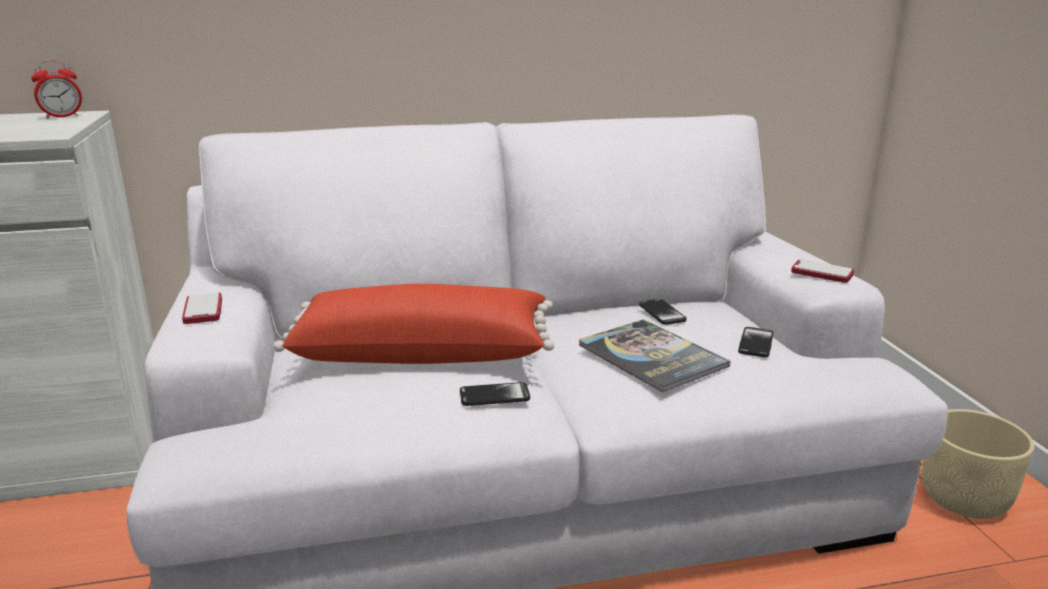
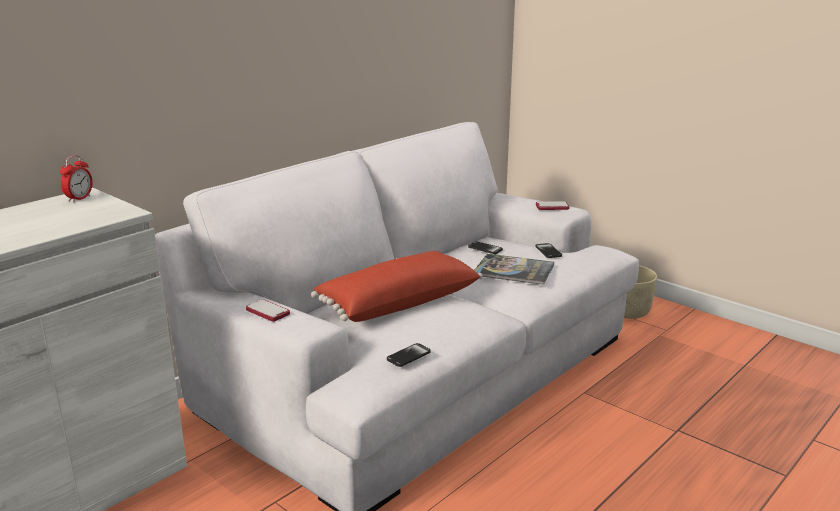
camera: 35 degrees left, 0 degrees up
(494, 396) = (472, 310): phone -> phone (408, 356)

